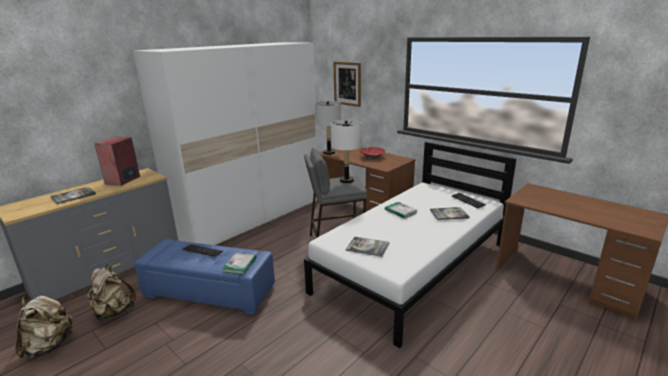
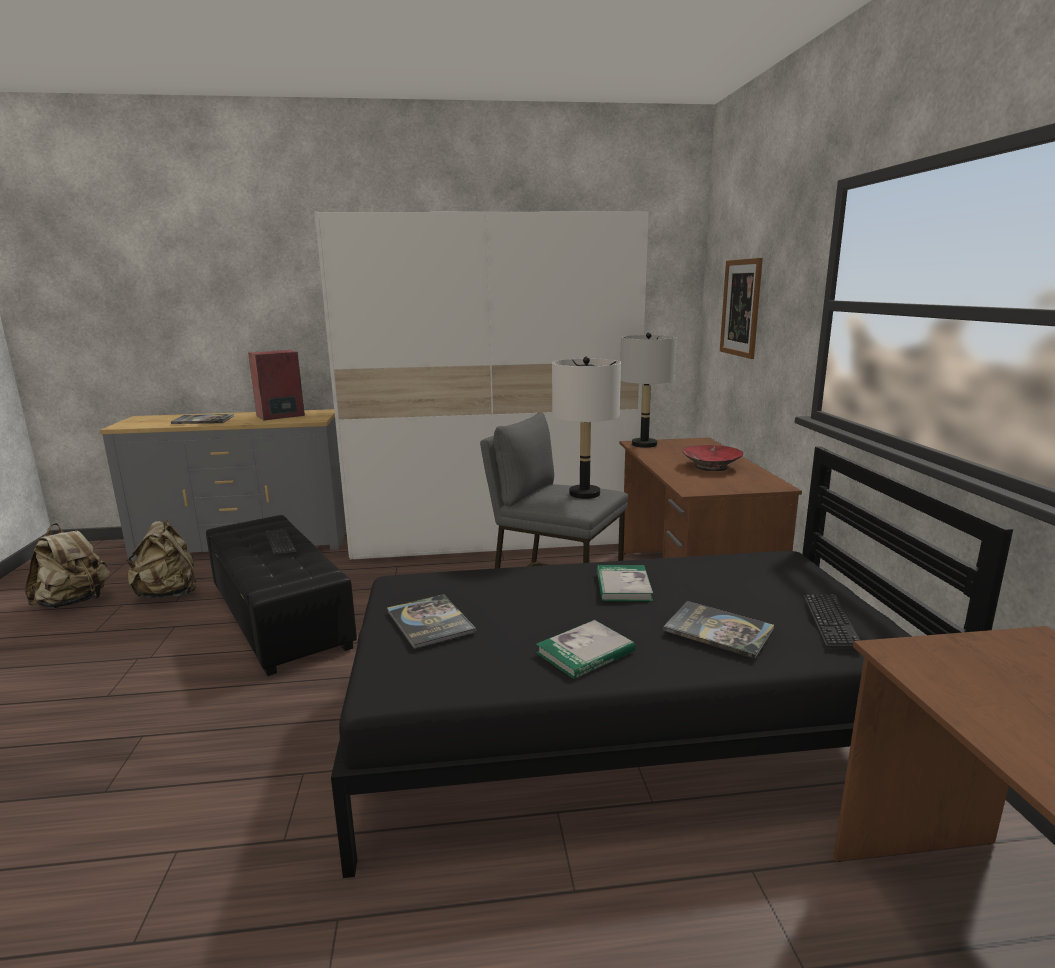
camera: 40 degrees right, 5 degrees down
(209, 292) = (279, 617): blue ottoman -> black ottoman
(240, 265) = (278, 578): book -> book (585, 652)
(413, 267) = (623, 737): white bed -> black bed

